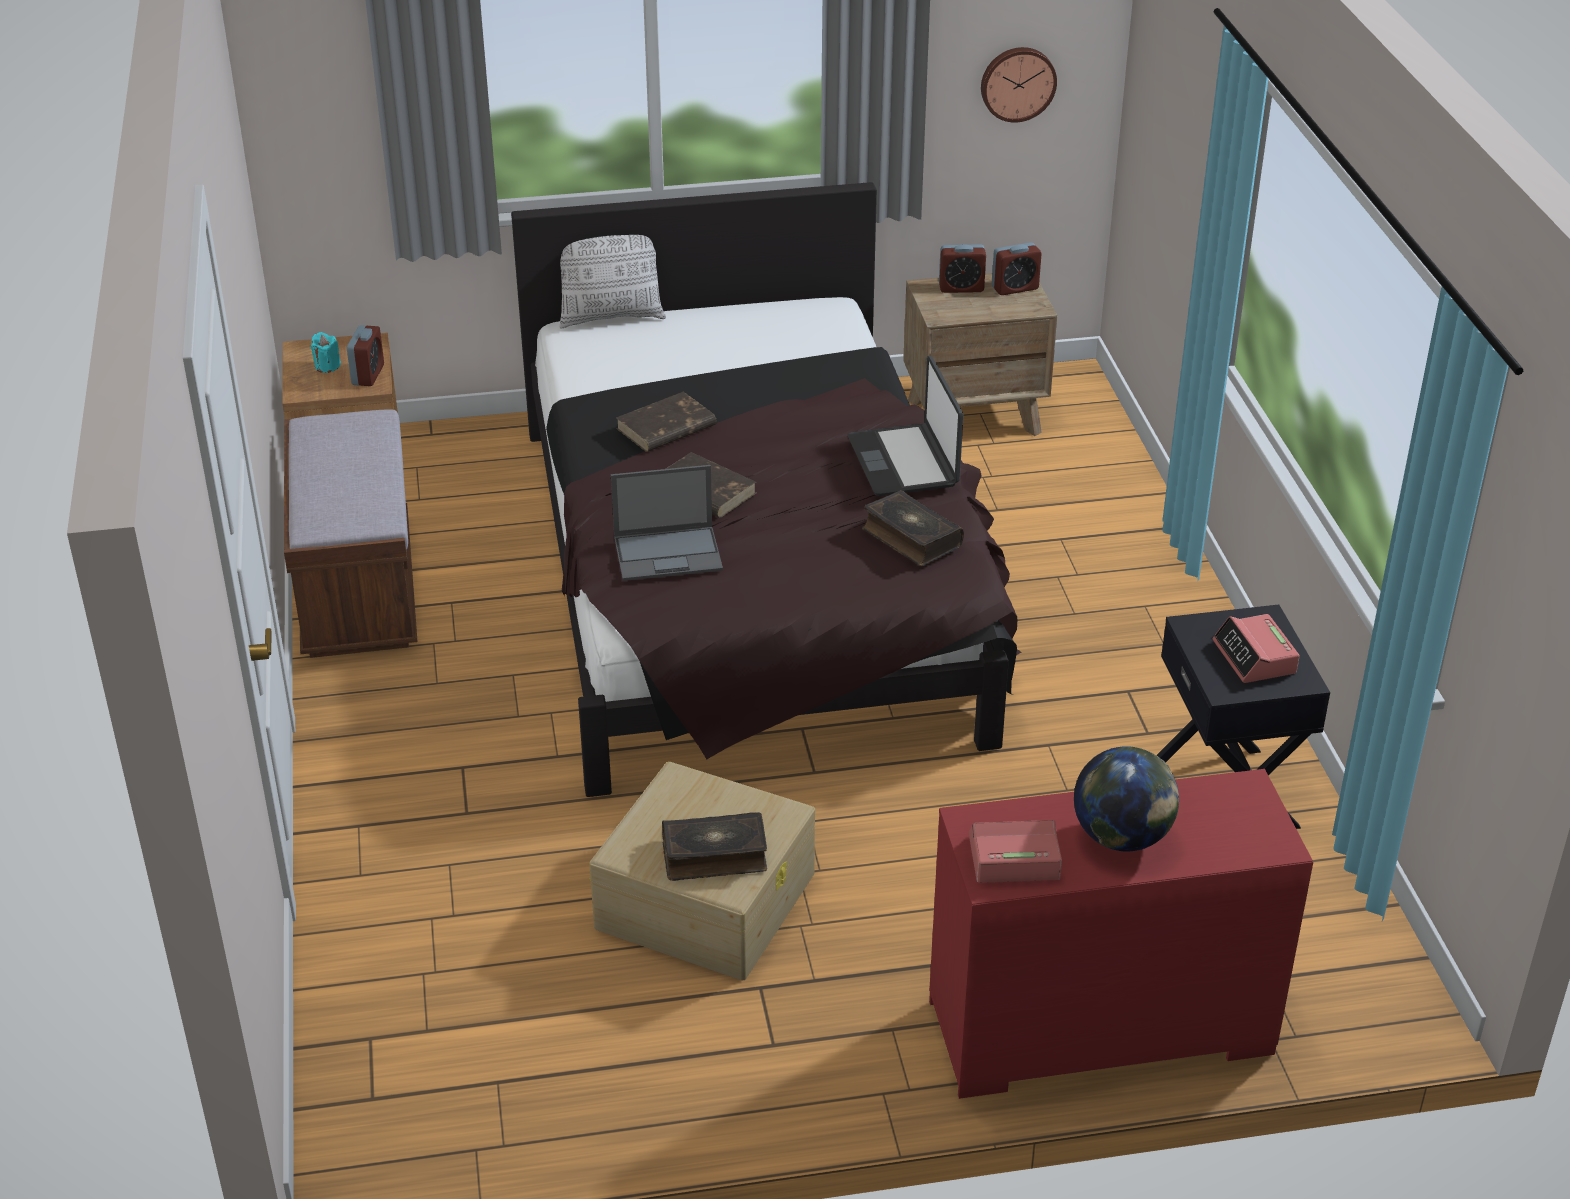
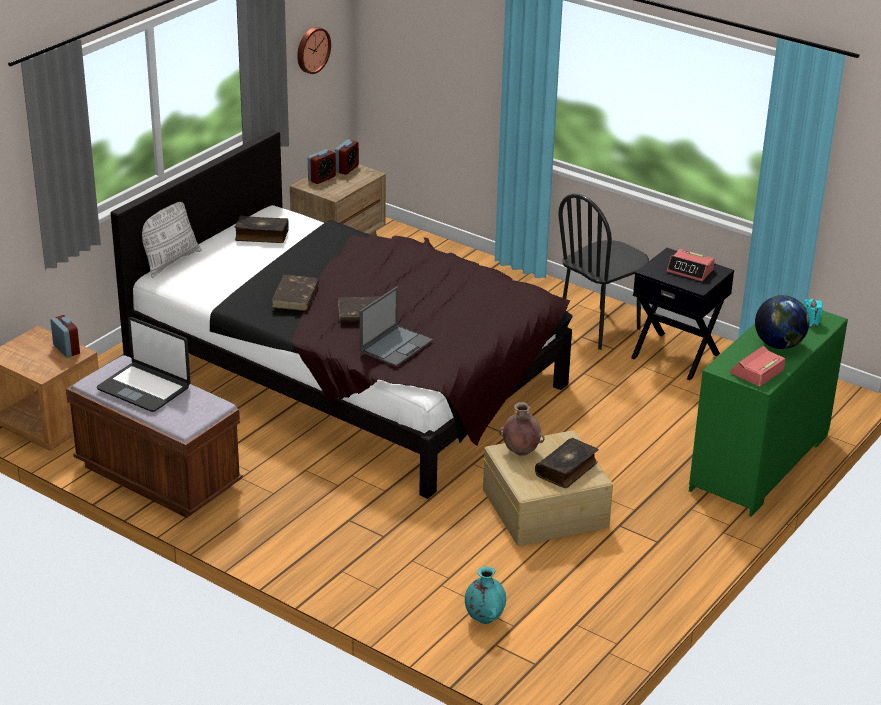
camera: 45 degrees left, 5 degrees down
(327, 366) = (34, 356): turquoise candle -> turquoise candle (810, 321)
(410, 995) = (484, 618): none -> turquoise vase
(696, 795) = (520, 452): none -> brown vase
(904, 462) = (432, 260): laptop -> laptop (144, 388)
(910, 538) = (488, 290): book -> book (261, 235)
(1099, 1030) = (760, 463): red dresser -> green dresser
(1174, 692) = (599, 328): none -> black chair

